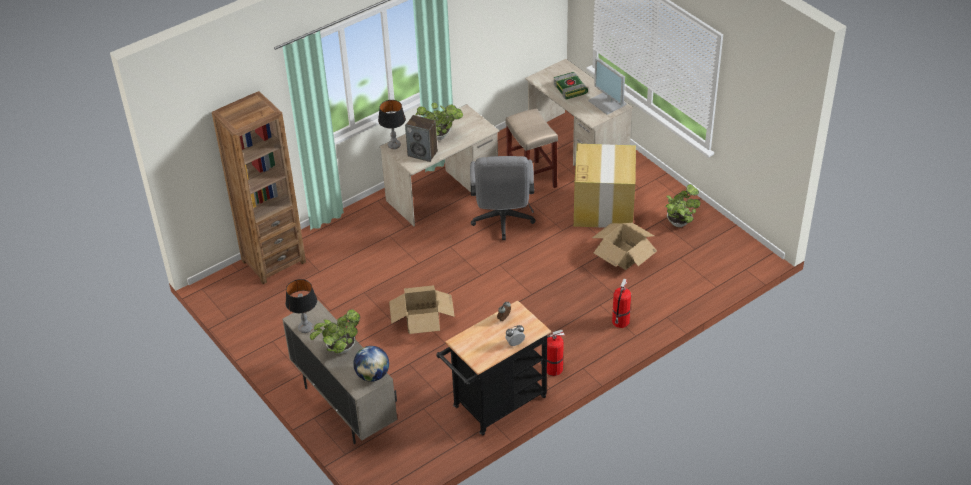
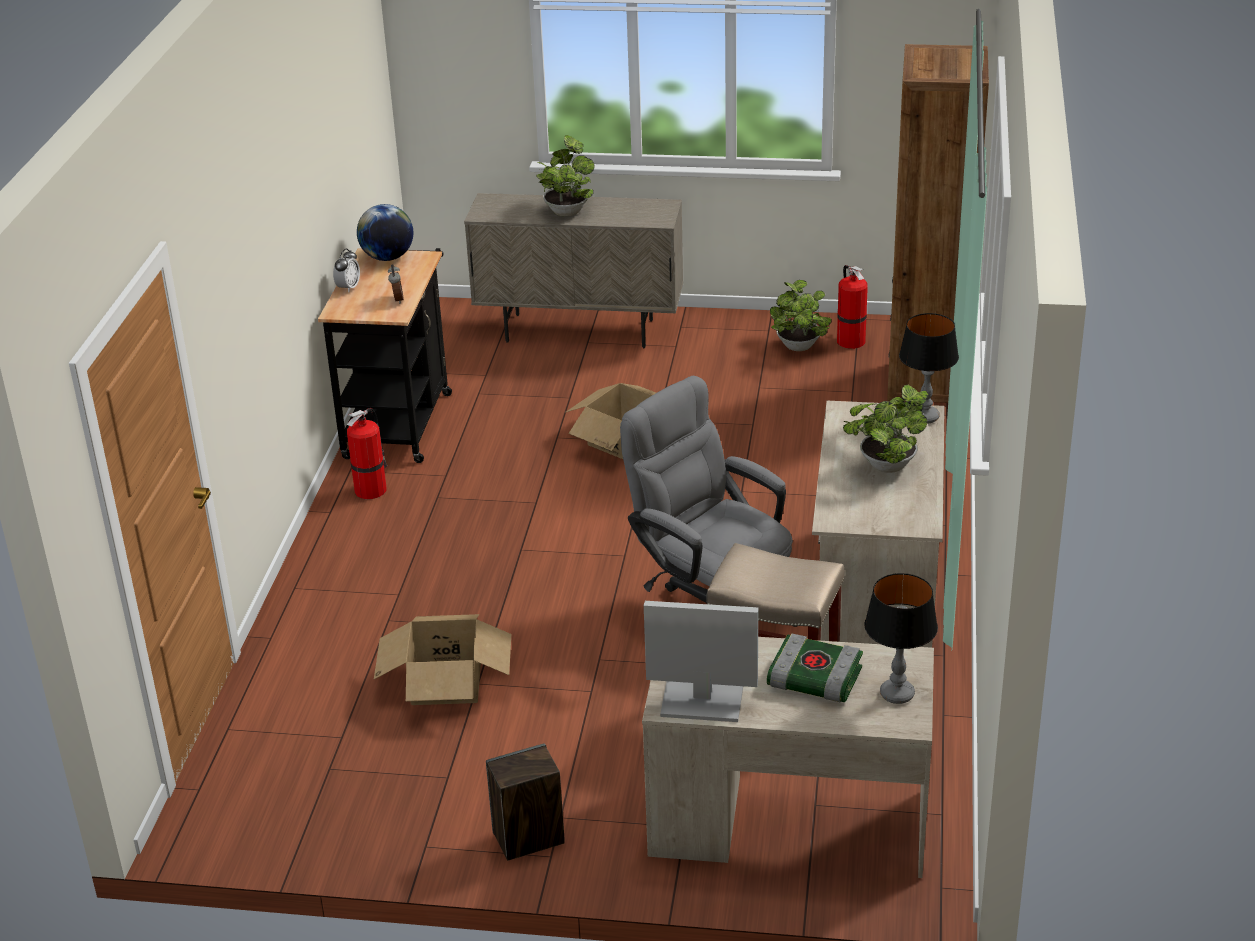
camera: 135 degrees right, 10 degrees down
(305, 328) = (638, 205): table lamp -> table lamp (896, 694)
(372, 375) = (492, 213): globe -> globe (387, 257)
(423, 153) = (862, 432): speaker -> speaker (528, 839)
(603, 207) = (581, 738): cardboard box -> none
(620, 322) = (339, 590): fire extinguisher -> fire extinguisher (850, 340)
(680, 221) = (409, 800): potted plant -> potted plant (799, 348)

